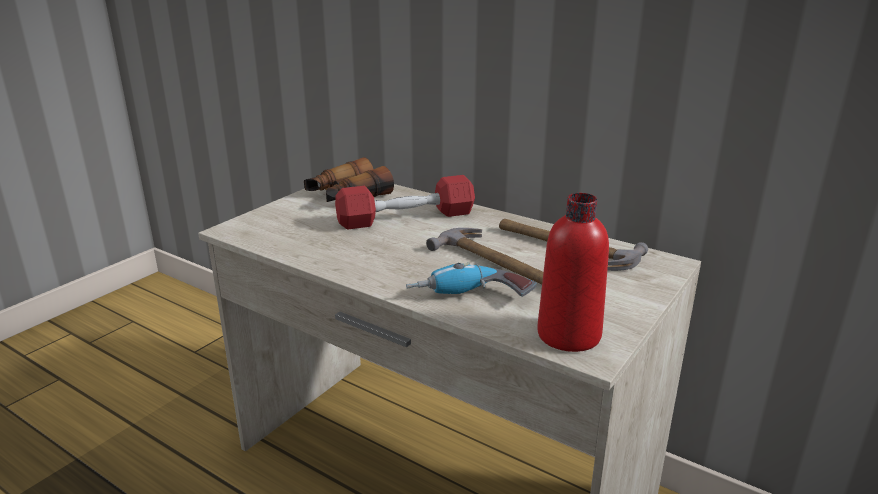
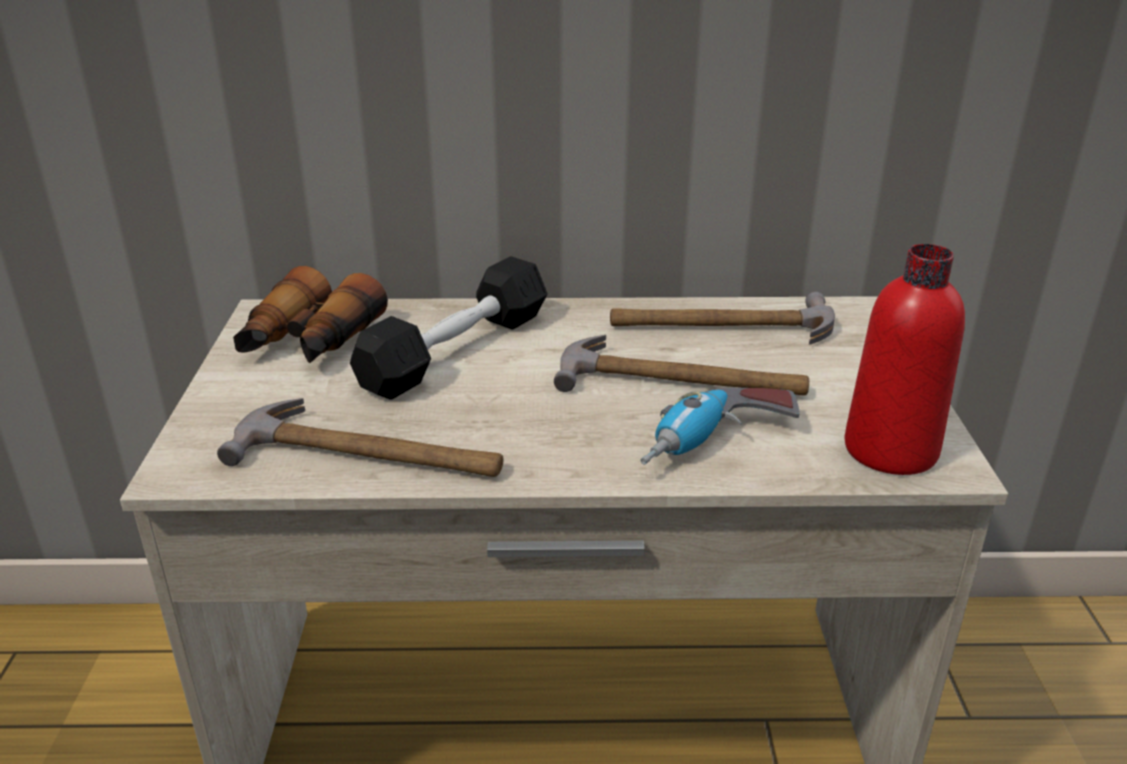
camera: 35 degrees left, 5 degrees up
(307, 247) = (369, 455): none -> hammer
(406, 218) = (456, 350): red dumbbell -> black dumbbell

